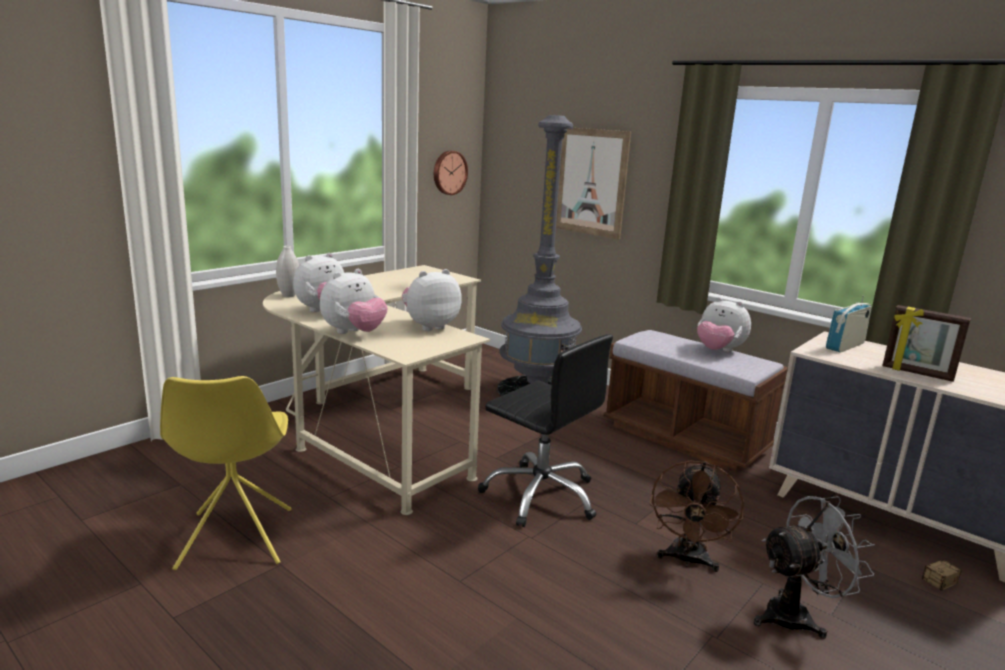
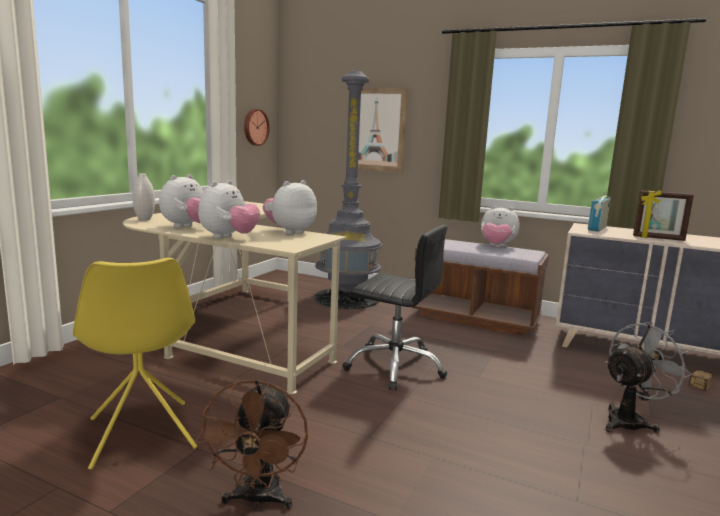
camera: 15 degrees left, 5 degrees down
(687, 561) = (532, 396): brown fan -> brown fan (257, 500)

